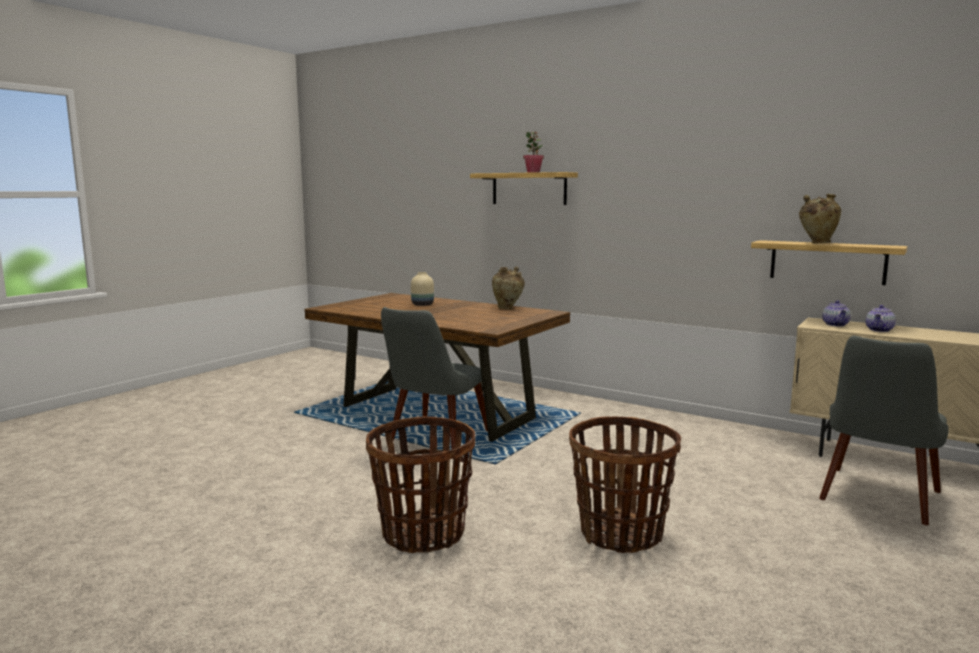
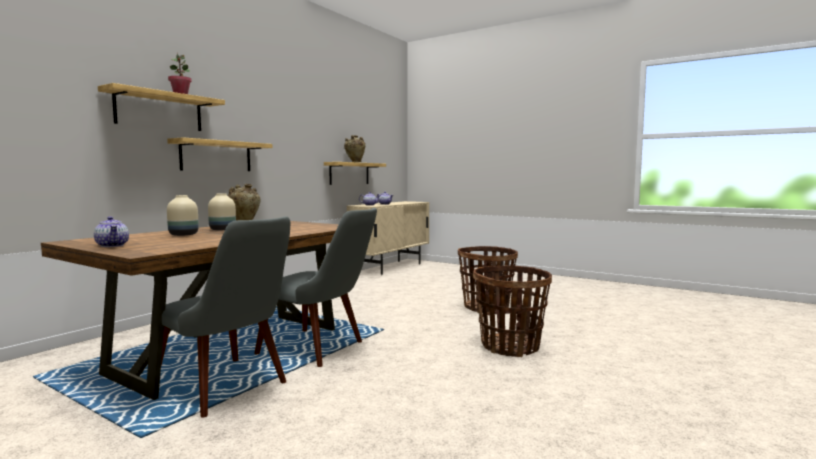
camera: 90 degrees left, 5 degrees down
(365, 301) = (113, 245): none -> teapot
(460, 307) = (223, 230): none -> beige vase
(582, 231) = (216, 156): none -> shelf
(876, 501) = (435, 274): grey chair -> grey chair (230, 390)

